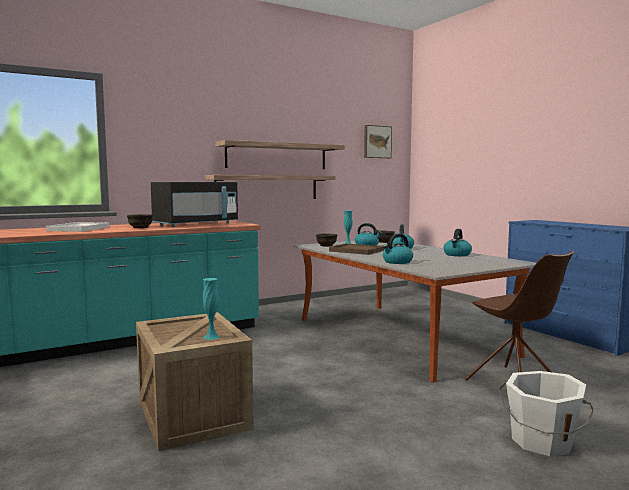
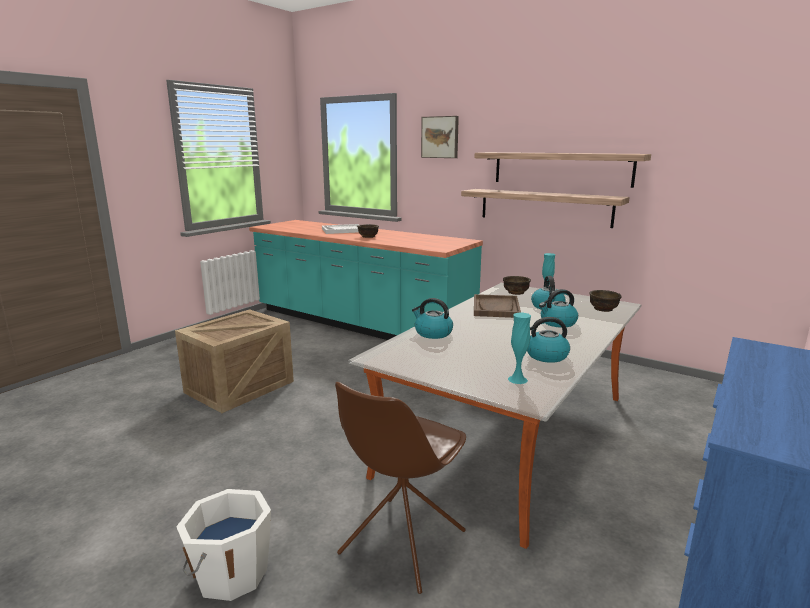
camera: 65 degrees right, 10 degrees up
(196, 224) = (415, 241): black microwave -> none
(211, 337) = (223, 335): turquoise vase -> turquoise vase (517, 379)
(377, 142) = (752, 144): picture -> picture (440, 137)

